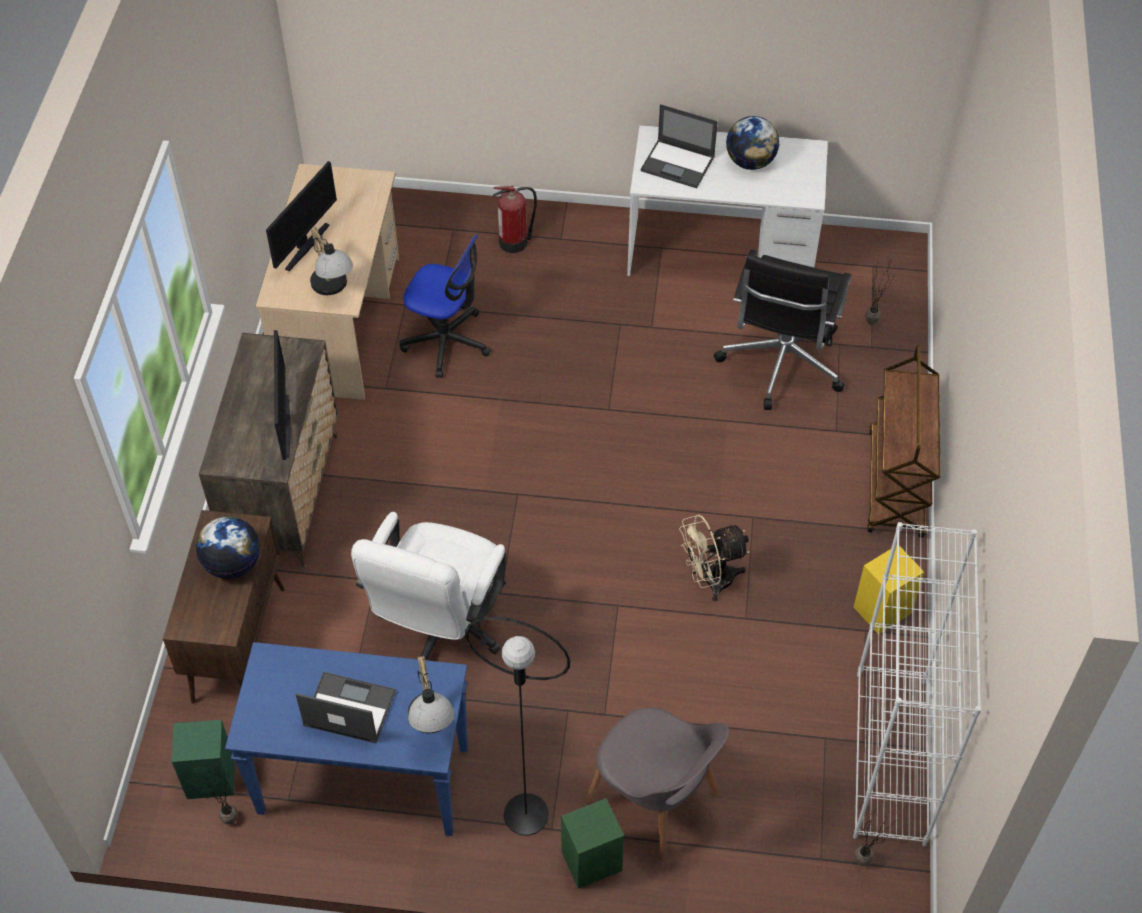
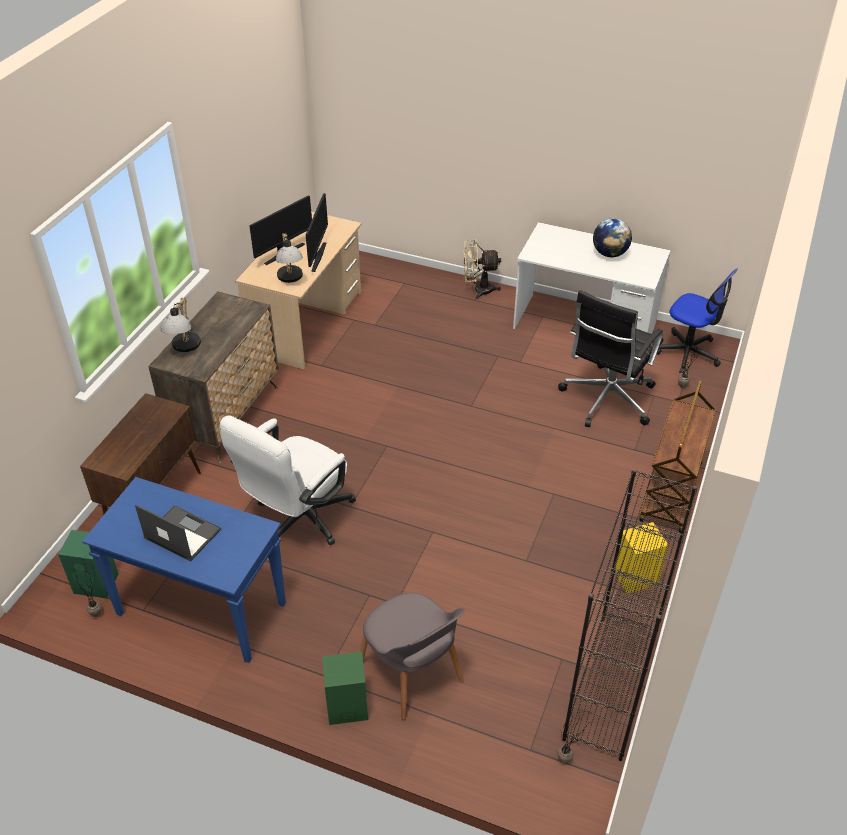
camera: 15 degrees right, 10 degrees down
(233, 564) = (150, 429): globe -> none
(283, 426) = (218, 348): monitor -> monitor (317, 257)
(432, 725) = (237, 558): table lamp -> table lamp (184, 348)
(446, 341) = (374, 345): office chair -> office chair (688, 353)
(515, 242) = (442, 296): fire extinguisher -> none
(525, 814) = (310, 661): black floor lamp -> none
(678, 164) = (557, 247): laptop -> none
(710, 580) = (507, 529): beige fan -> beige fan (478, 290)
(891, 758) = (611, 686): white bookcase -> black bookcase

